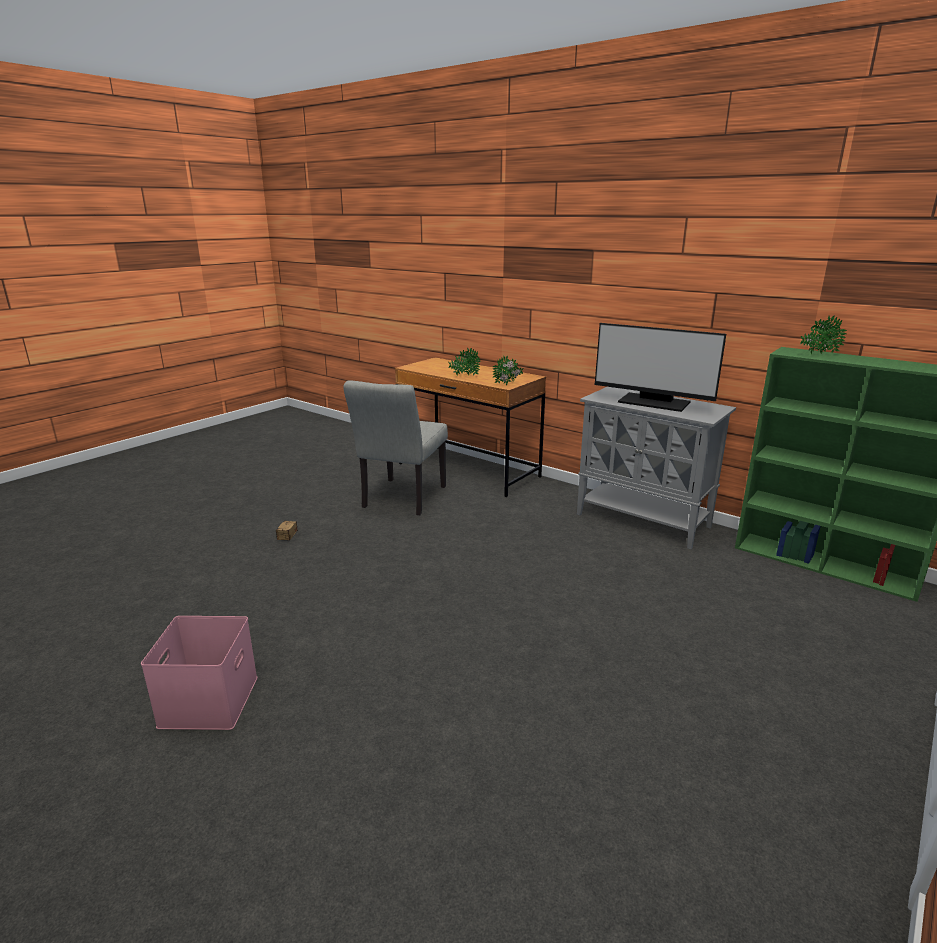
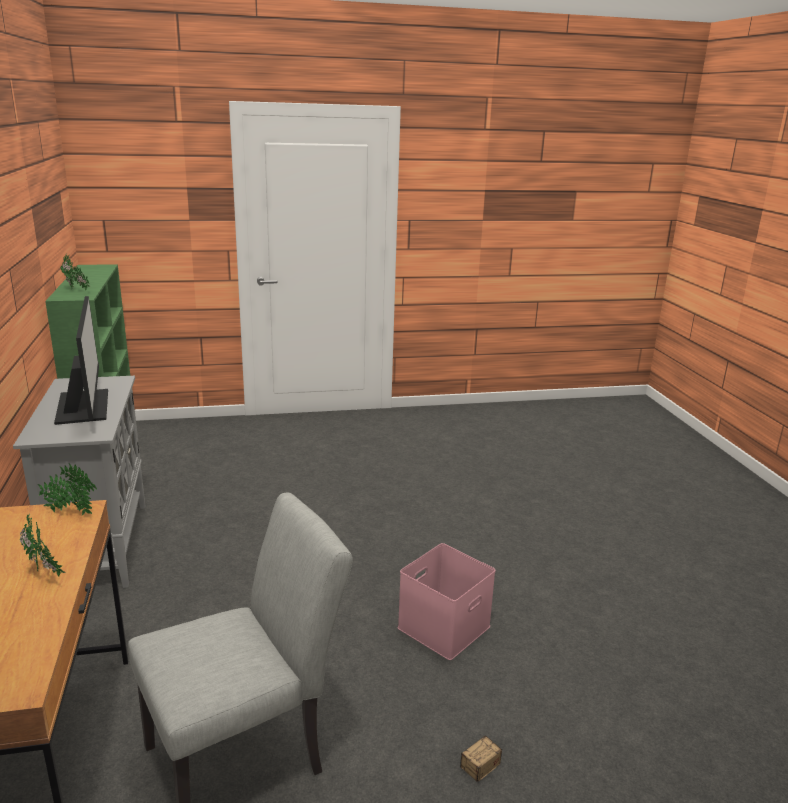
camera: 140 degrees left, 0 degrees up
(210, 702) = (632, 580): pink storage box -> pink storage box (443, 625)

